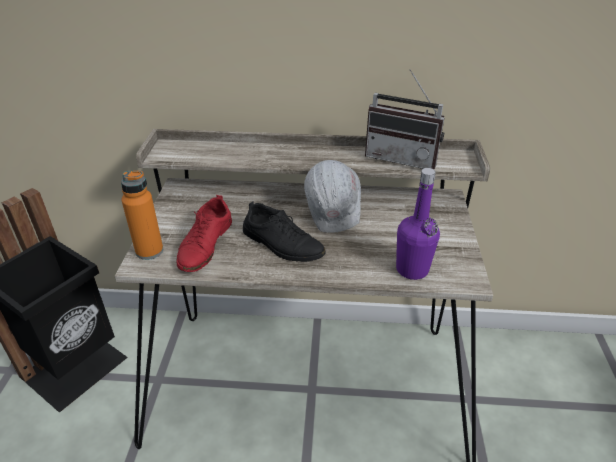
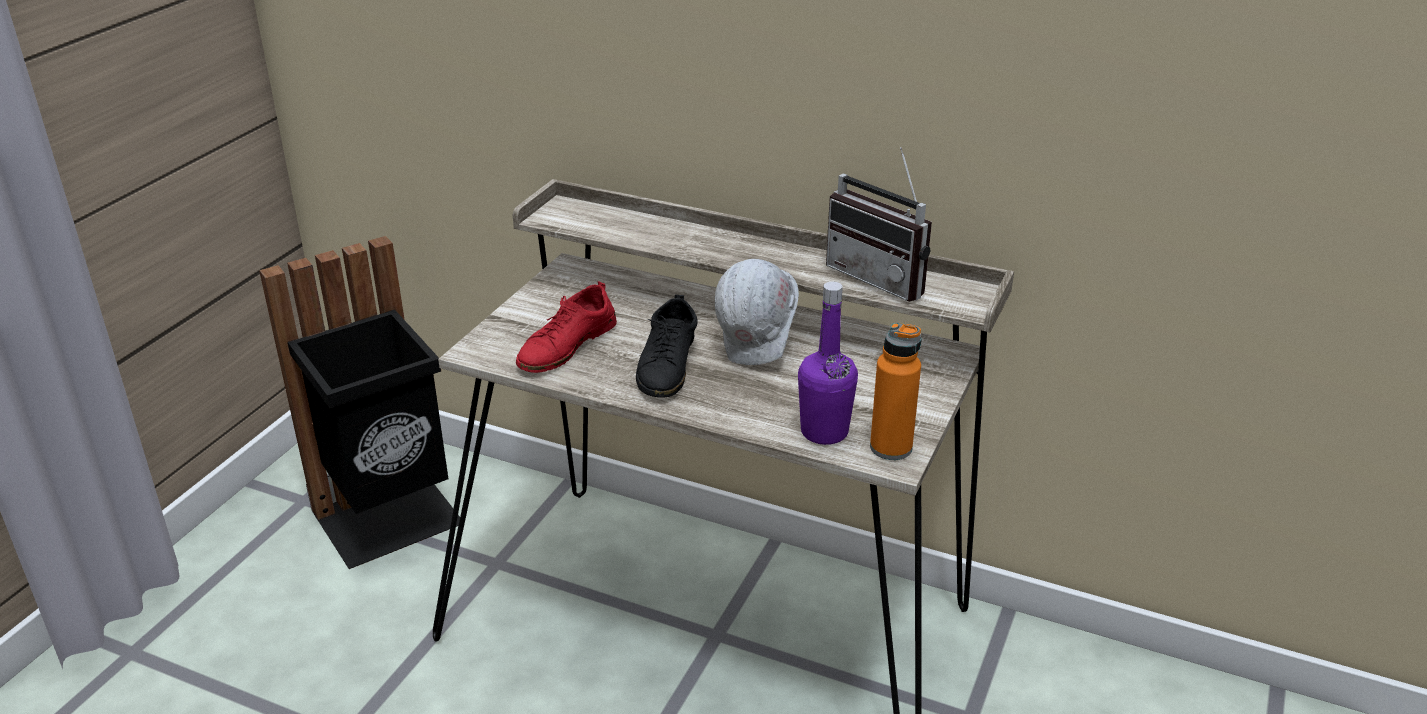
camera: 20 degrees right, 5 degrees down
(149, 251) = (493, 339): orange bottle -> orange bottle (891, 447)
(282, 244) = (667, 365): black shoe -> black shoe turned 45 degrees clockwise

